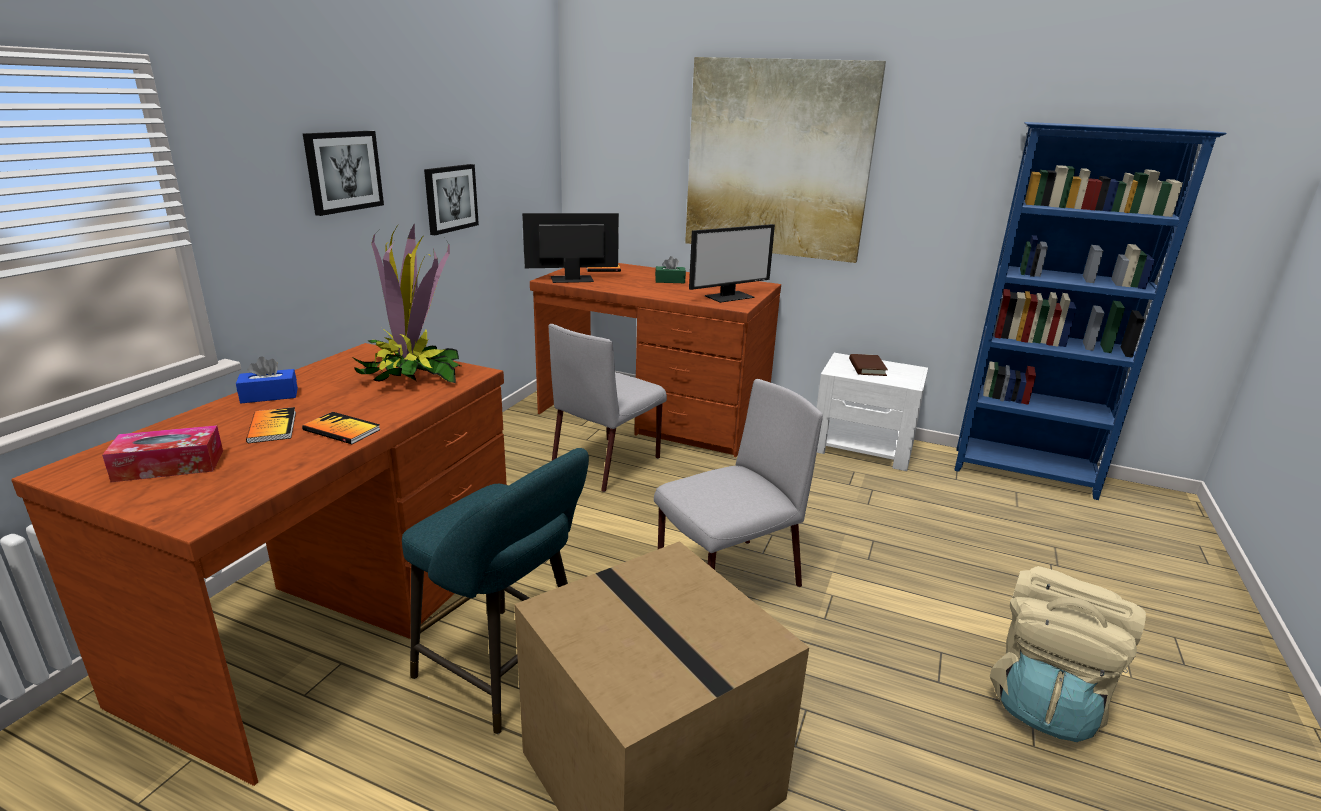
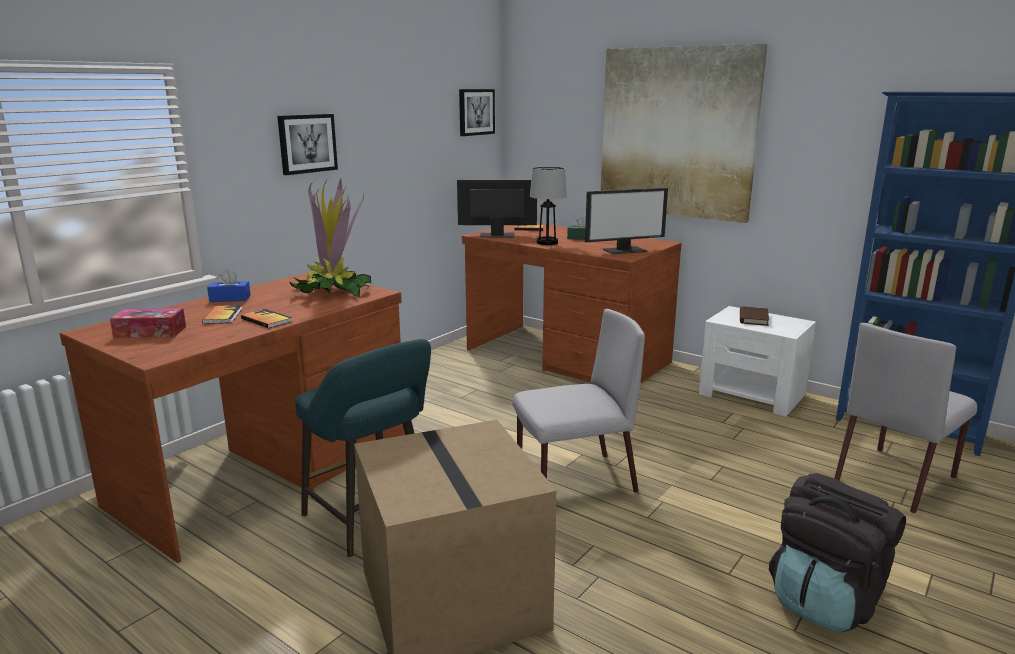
camera: 15 degrees right, 5 degrees down
(450, 198) = (396, 166): picture -> picture (476, 112)
(607, 463) = (510, 389): grey chair -> grey chair (895, 478)
(637, 288) = (547, 243): none -> table lamp
(1046, 700) = (826, 600): beige backpack -> black backpack

